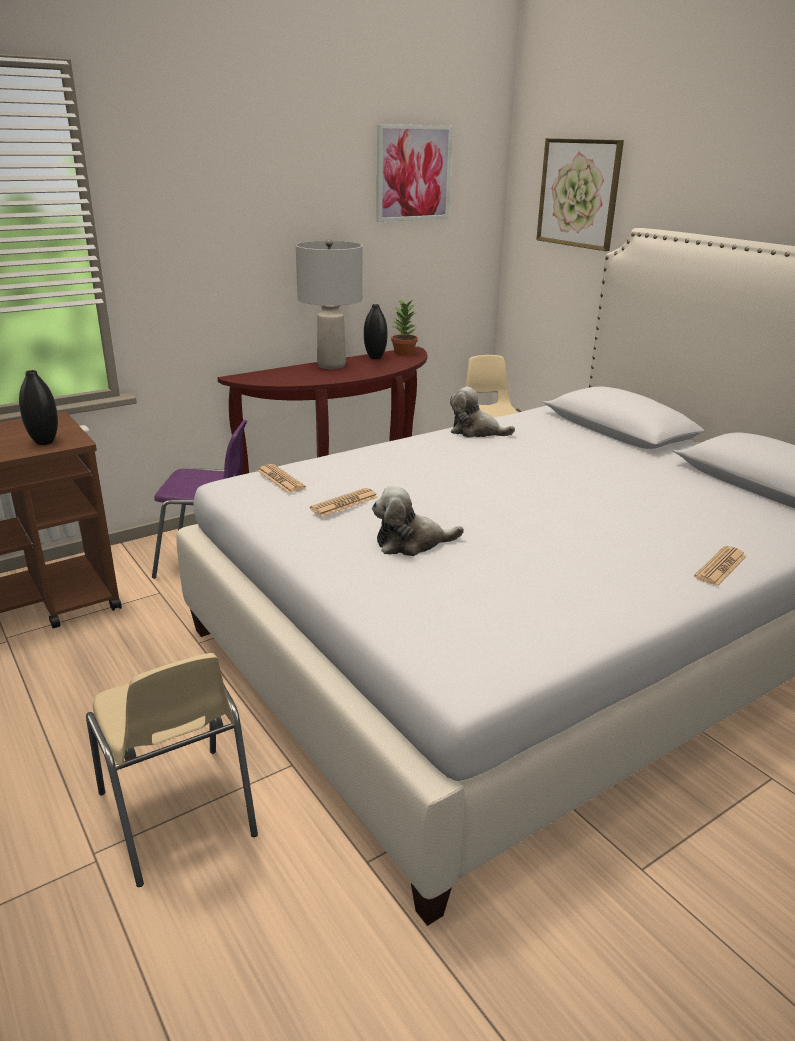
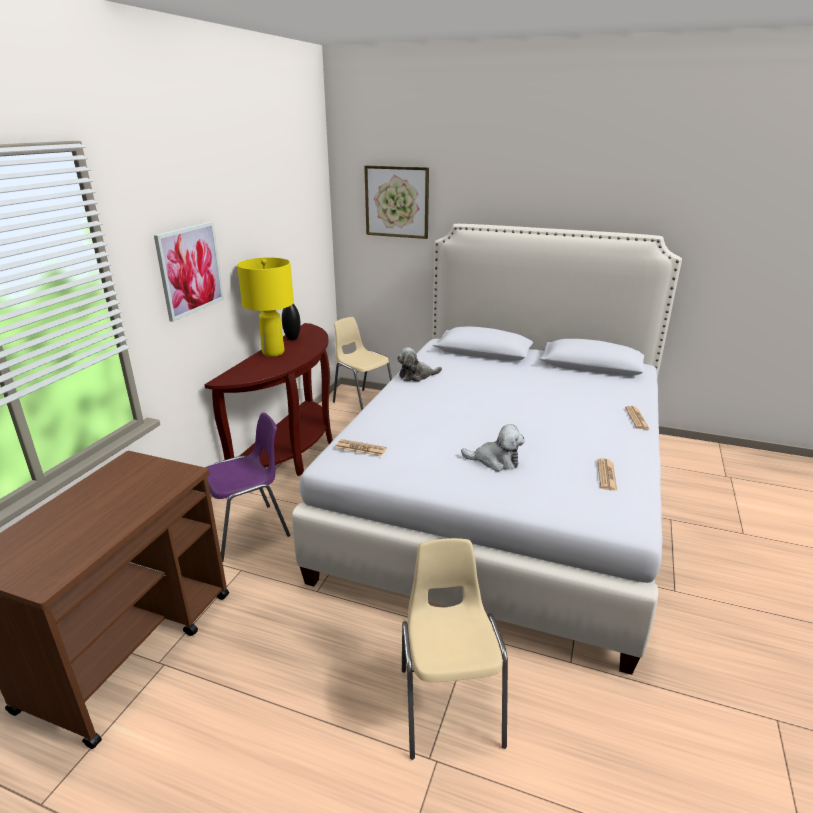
camera: 35 degrees left, 0 degrees up
(44, 442) = (163, 481): black vase -> none
(178, 817) = (449, 703): beige chair -> beige chair turned 120 degrees counterclockwise
(332, 365) = (273, 352): grey table lamp -> yellow table lamp
(344, 503) = (425, 450): newspaper -> newspaper (606, 475)
(404, 353) = (306, 330): potted plant -> none
(411, 543) = (495, 461): plush toy -> plush toy turned 120 degrees counterclockwise
(413, 173) = (287, 198): picture -> picture (190, 270)

